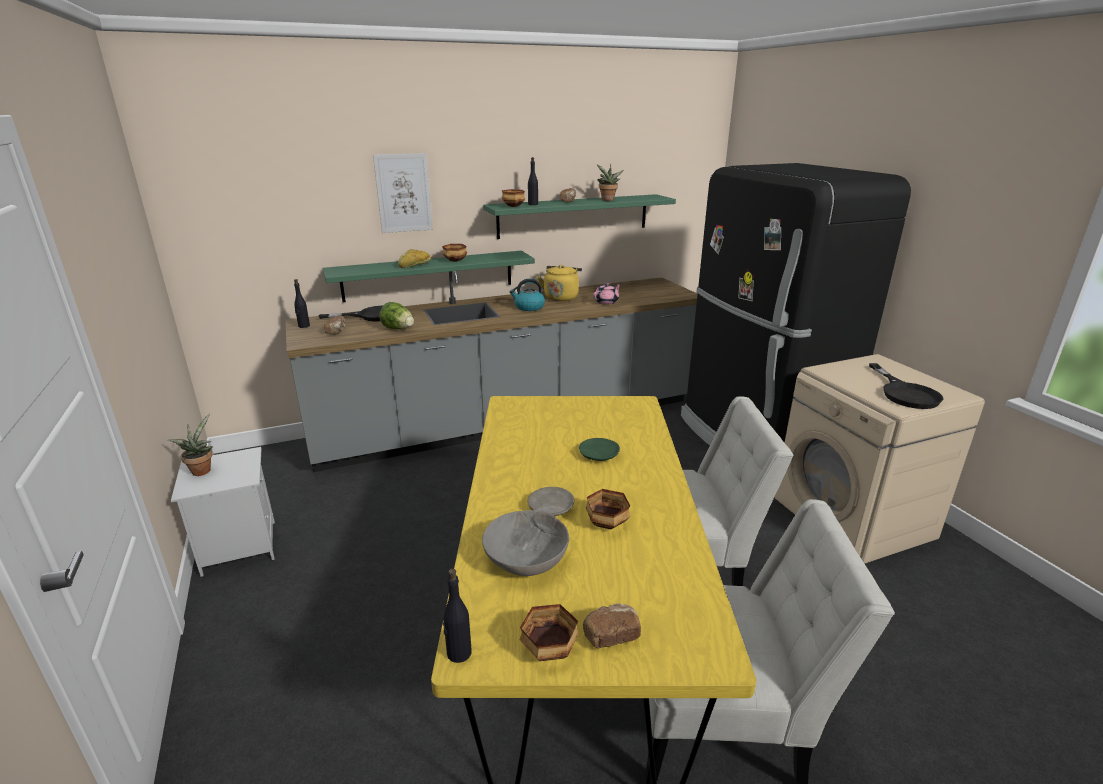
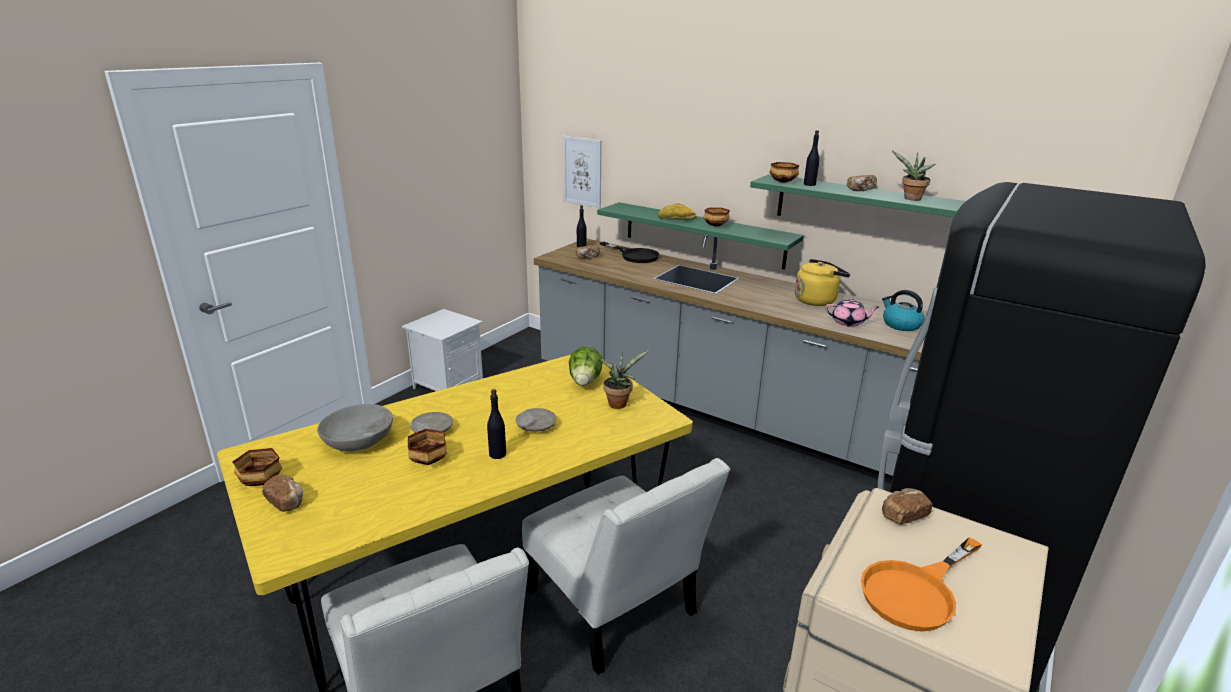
camera: 55 degrees right, 0 degrees up
(201, 470) = (438, 318): potted plant -> potted plant (619, 403)
(399, 329) = (623, 272): lettuce -> lettuce (585, 382)
(403, 193) = (693, 148): picture -> picture (582, 171)
(458, 653) = (246, 450): black bottle -> black bottle (497, 454)
(528, 307) = (760, 296): kettle -> kettle (900, 325)
(598, 455) = (536, 425): green plate -> beige plate
(835, 371) = (903, 515): none -> bread
(905, 393) = (916, 591): black frying pan -> orange frying pan

